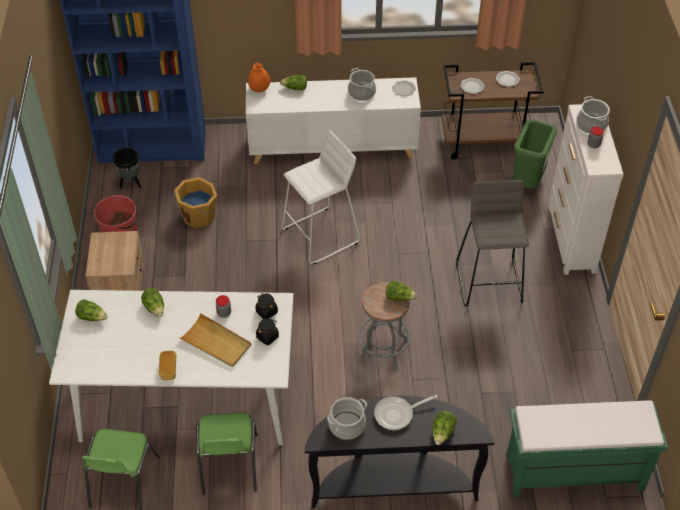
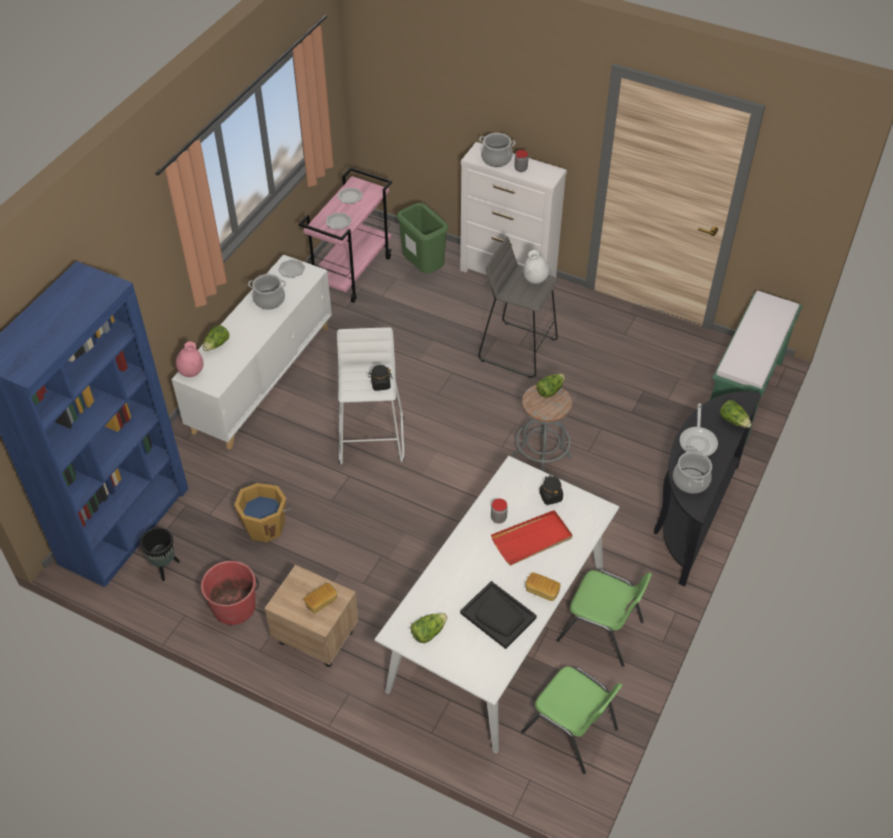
camera: 60 degrees left, 0 degrees up
(113, 260) = (321, 602): none -> bread
(129, 352) = (498, 616): none -> black tray
(155, 308) = (453, 572): lettuce -> none
(216, 343) = (532, 539): beige tray -> red tray
(259, 89) = (191, 372): orange vase -> pink vase
(266, 312) = (519, 484): black jar -> black jar (380, 384)
(484, 142) = (352, 272): brown cart -> pink cart
(509, 230) = (535, 280): none -> white vase

